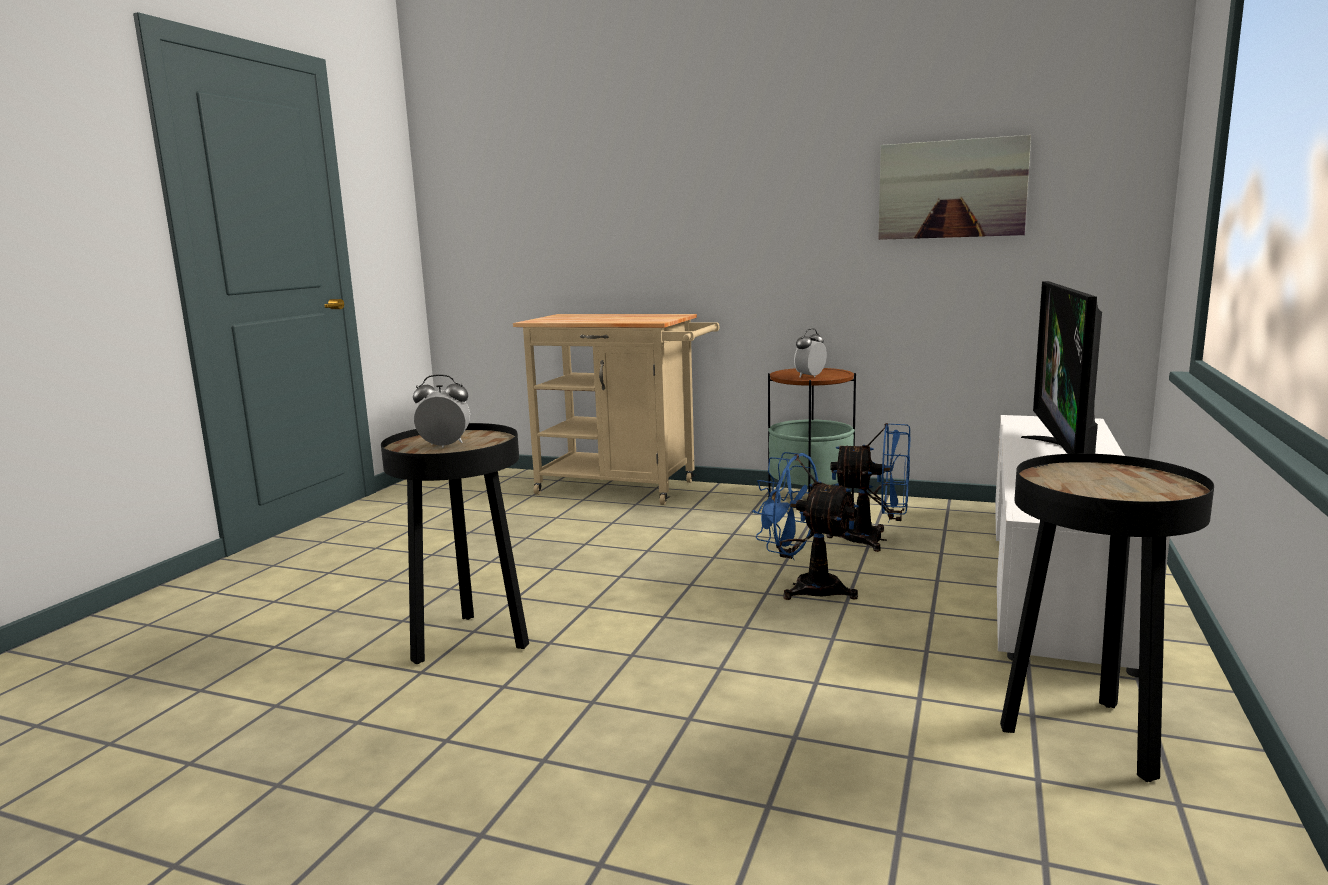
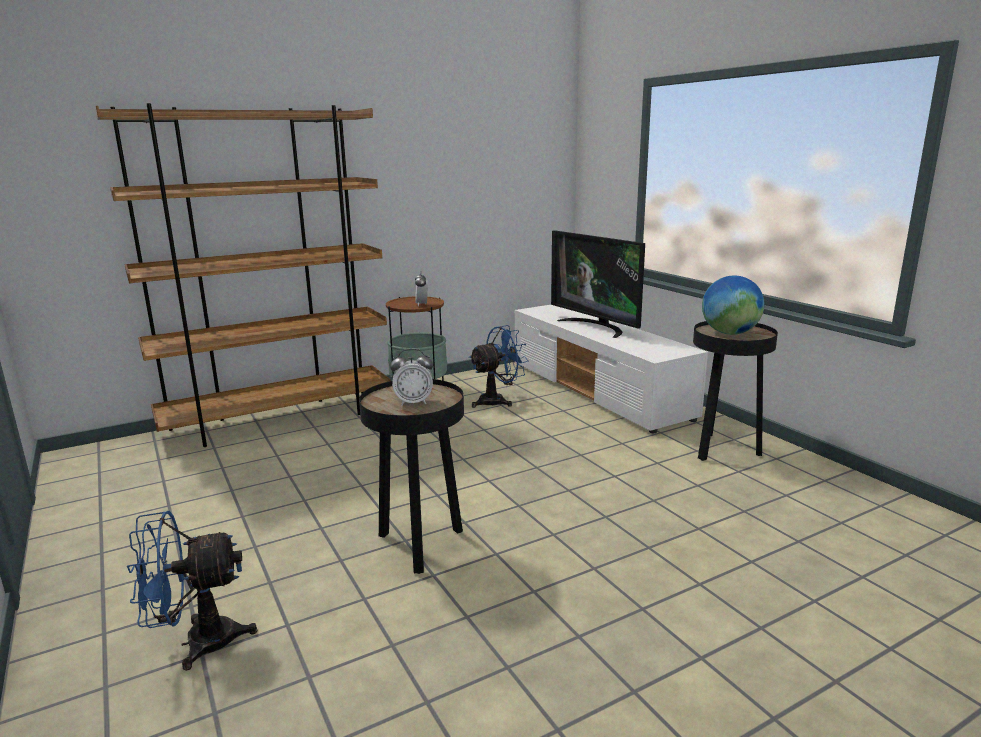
camera: 50 degrees left, 5 degrees up
(445, 445) = (413, 402): alarm clock -> alarm clock turned 135 degrees counterclockwise
(625, 488) = (279, 419): beige cart -> brown bookcase
(805, 587) = (519, 437): blue fan -> blue fan (197, 642)
(951, 189) = (475, 172): picture -> none
(1097, 482) = (730, 333): none -> globe

